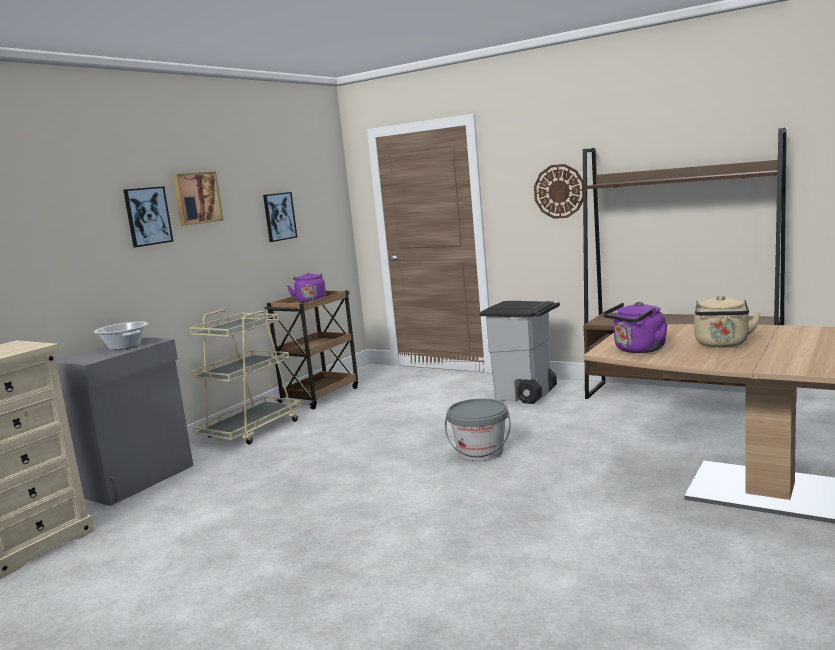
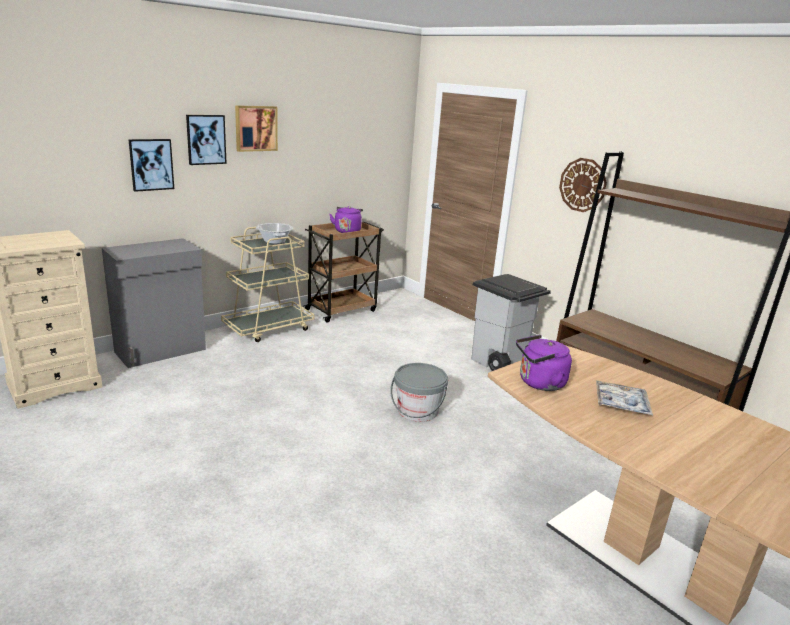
camera: 15 degrees right, 10 degrees up
(125, 346) = (162, 247): cooking pot -> cooking pot (275, 241)
(279, 216) = (335, 152): picture -> picture (151, 164)
(722, 344) = (621, 403): beige kettle -> tray

